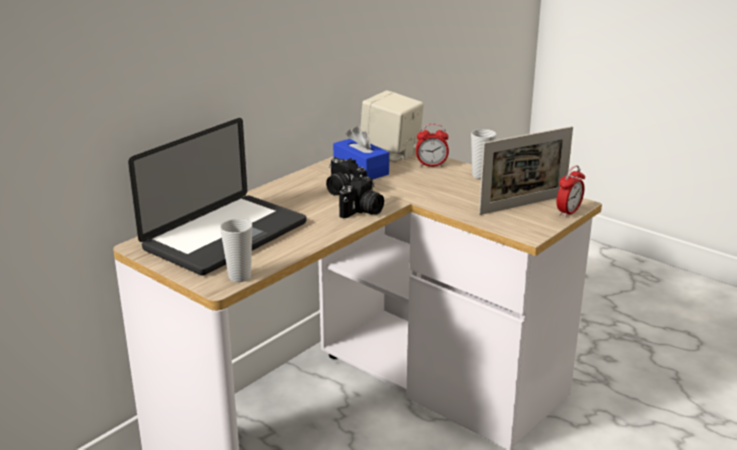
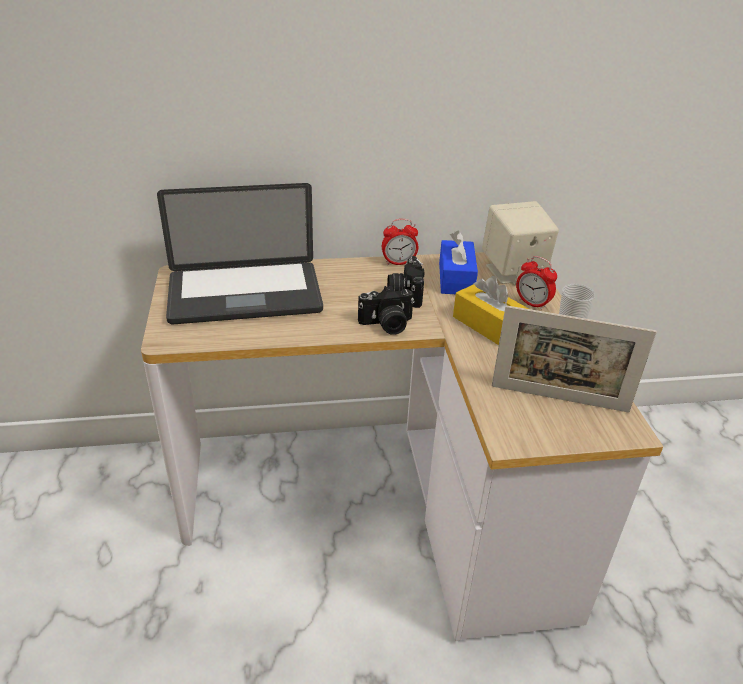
camera: 40 degrees right, 10 degrees up
(240, 277) = (192, 340): cup -> none
(426, 186) = (488, 325): none -> yellow tissue box
(568, 212) = (598, 436): alarm clock -> alarm clock (398, 263)

